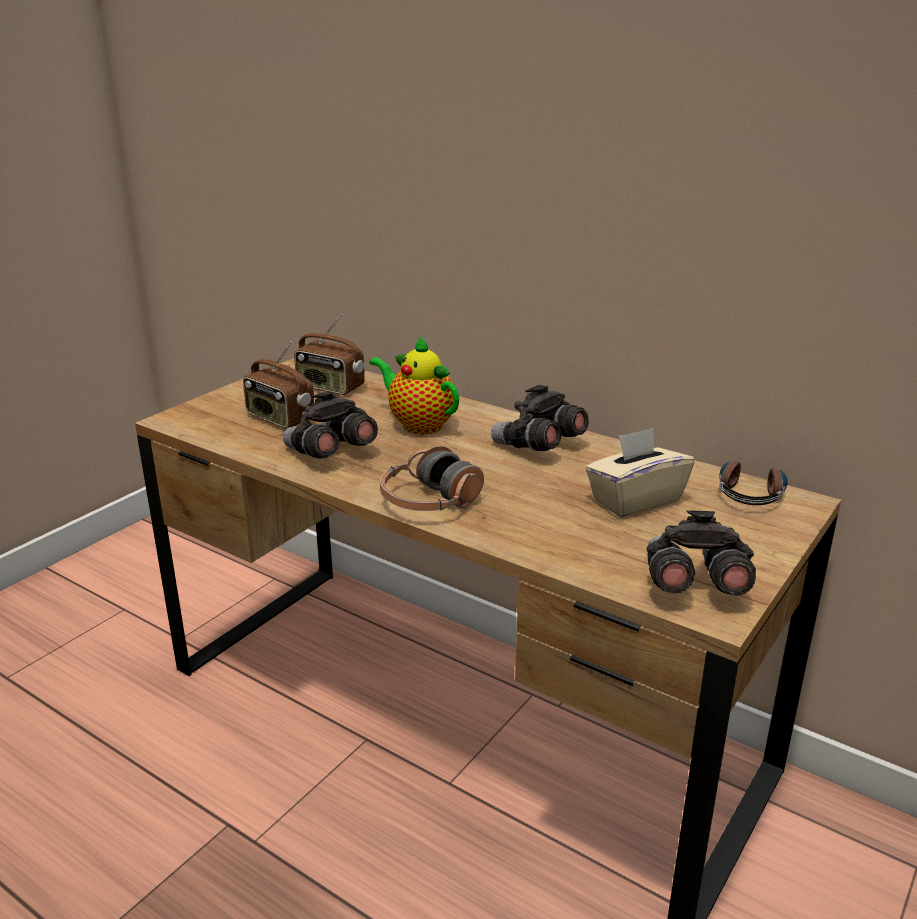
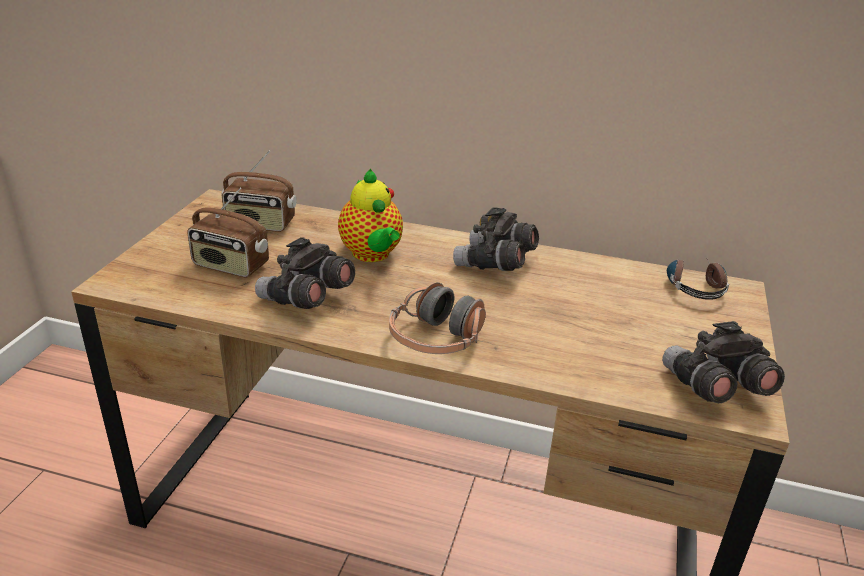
camera: 20 degrees left, 5 degrees up
(418, 424) = (372, 255): teapot -> teapot turned 135 degrees counterclockwise
(635, 500) = (611, 308): beige tissue box -> none

